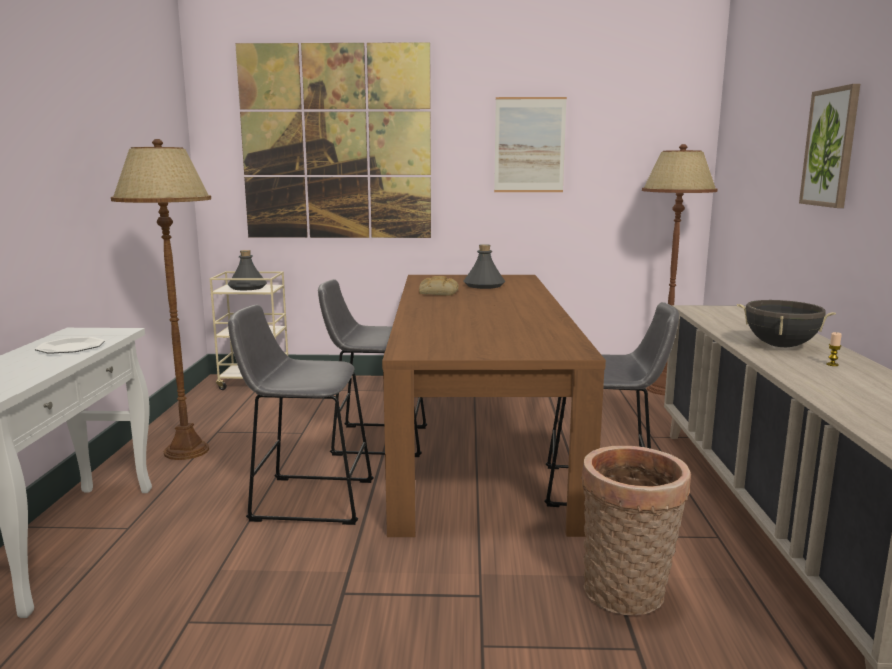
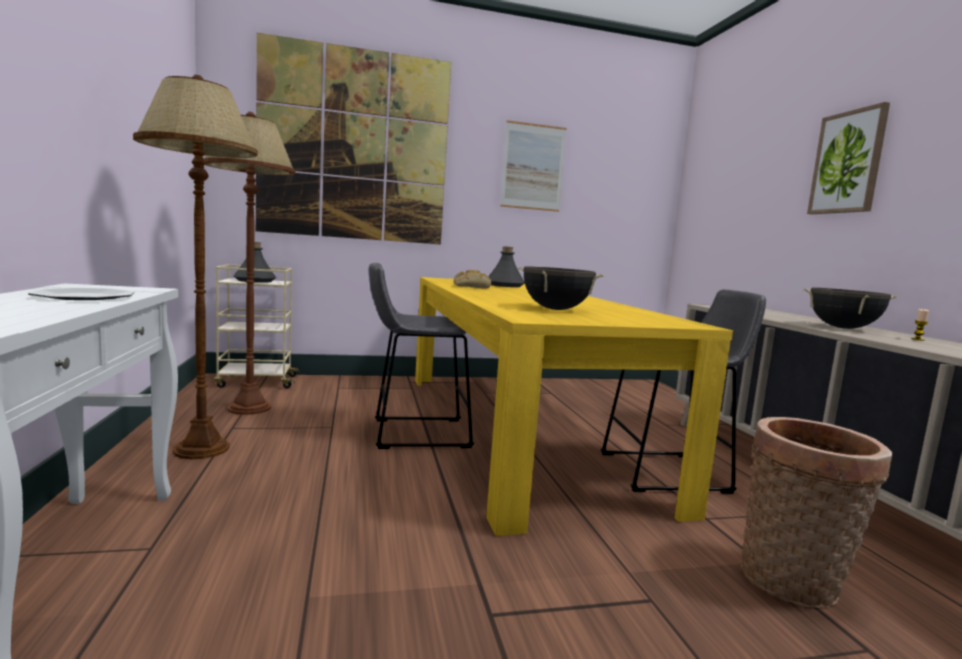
camera: 15 degrees left, 5 degrees down
(306, 499) = (375, 497): grey stool -> none
(464, 334) = (556, 309): none -> black cooking pot
(478, 439) = (516, 429): brown dining table -> yellow dining table
(663, 390) = (639, 388): brown floor lamp -> brown floor lamp (249, 408)

